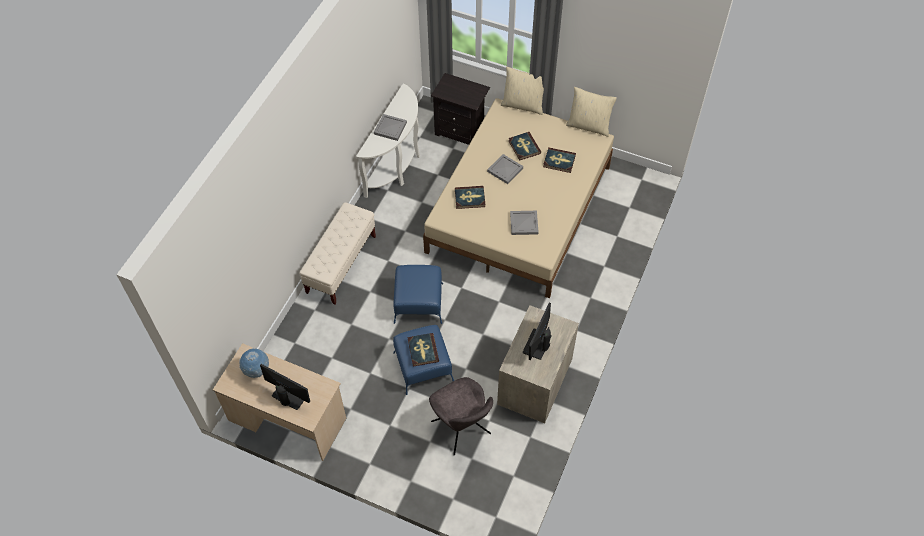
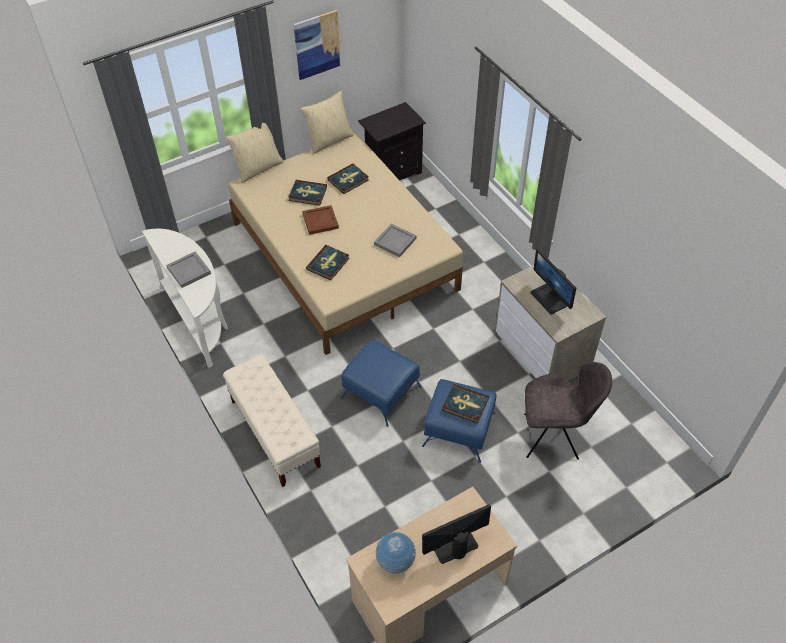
camera: 55 degrees left, 5 degrees down
(461, 131) = (210, 247): black nightstand -> black nightstand (392, 171)
(505, 169) = (320, 221): grey tray -> brown tray
(607, 51) = (317, 44): none -> picture

